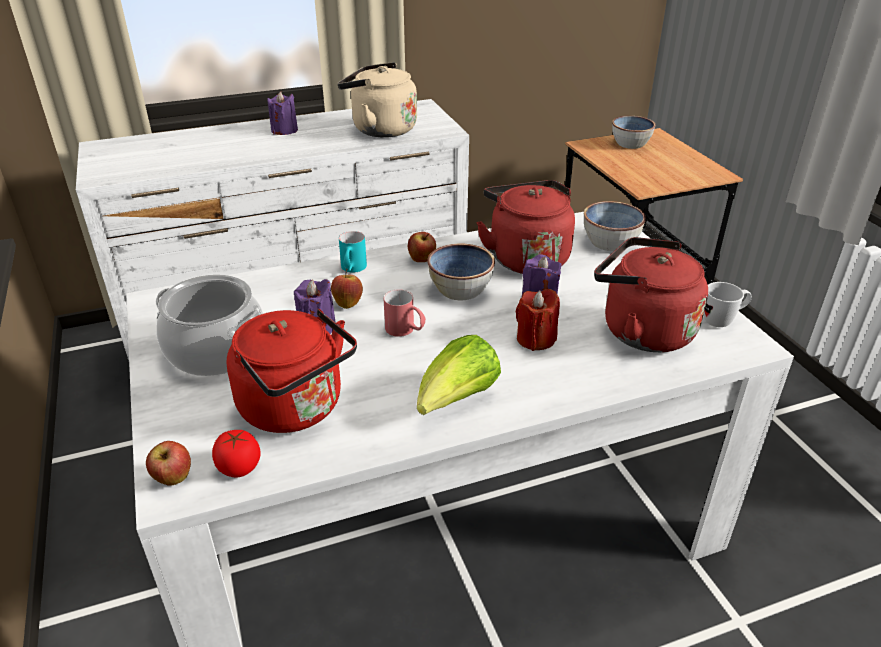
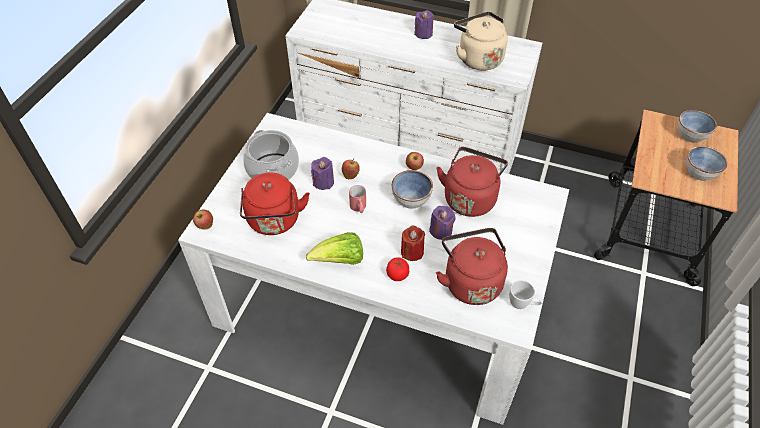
camera: 40 degrees right, 15 degrees up
(239, 467) = (230, 236): tomato -> tomato (397, 275)
(352, 269) = (374, 154): turquoise mug -> none
(609, 242) = (530, 215): bowl -> bowl (699, 172)

